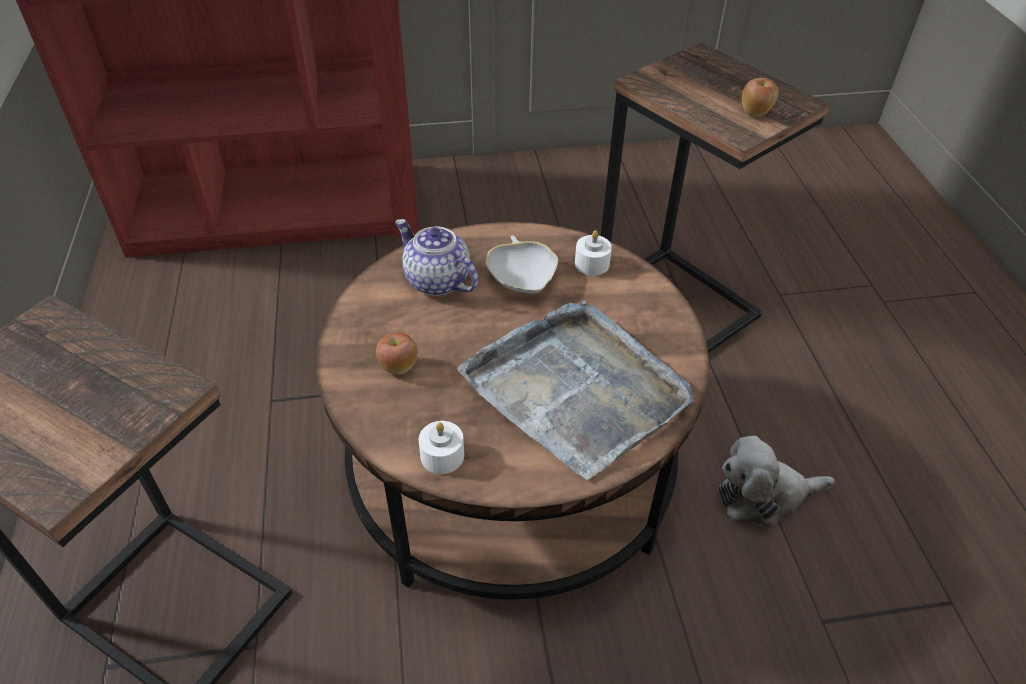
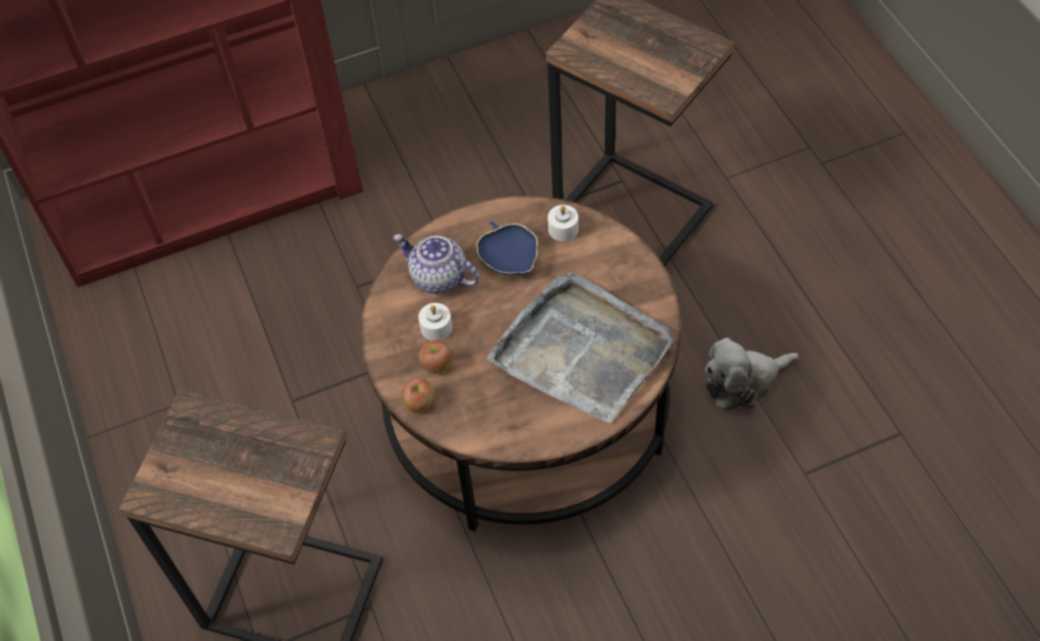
camera: 10 degrees left, 10 degrees up
(442, 456) = (498, 430): white candle -> white candle (436, 327)
(522, 278) = (509, 258): white bowl -> blue bowl
(755, 113) = (674, 68): apple -> apple (420, 404)

